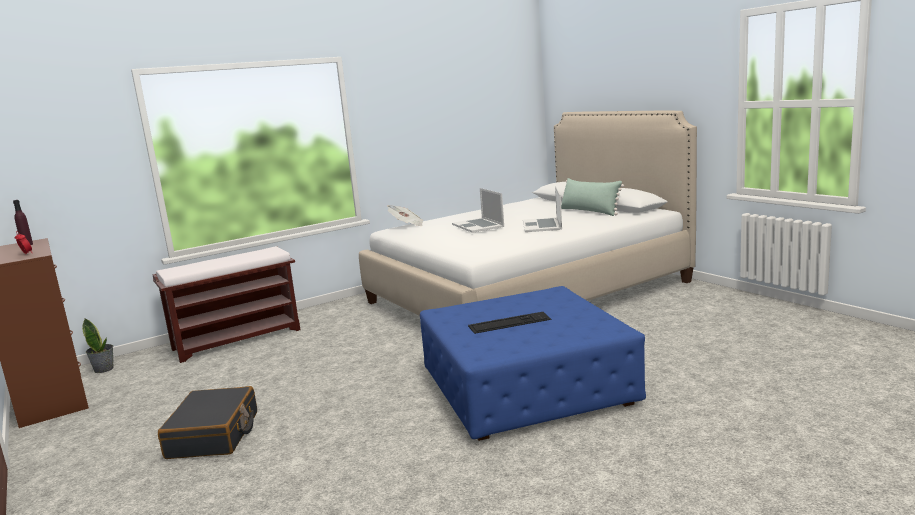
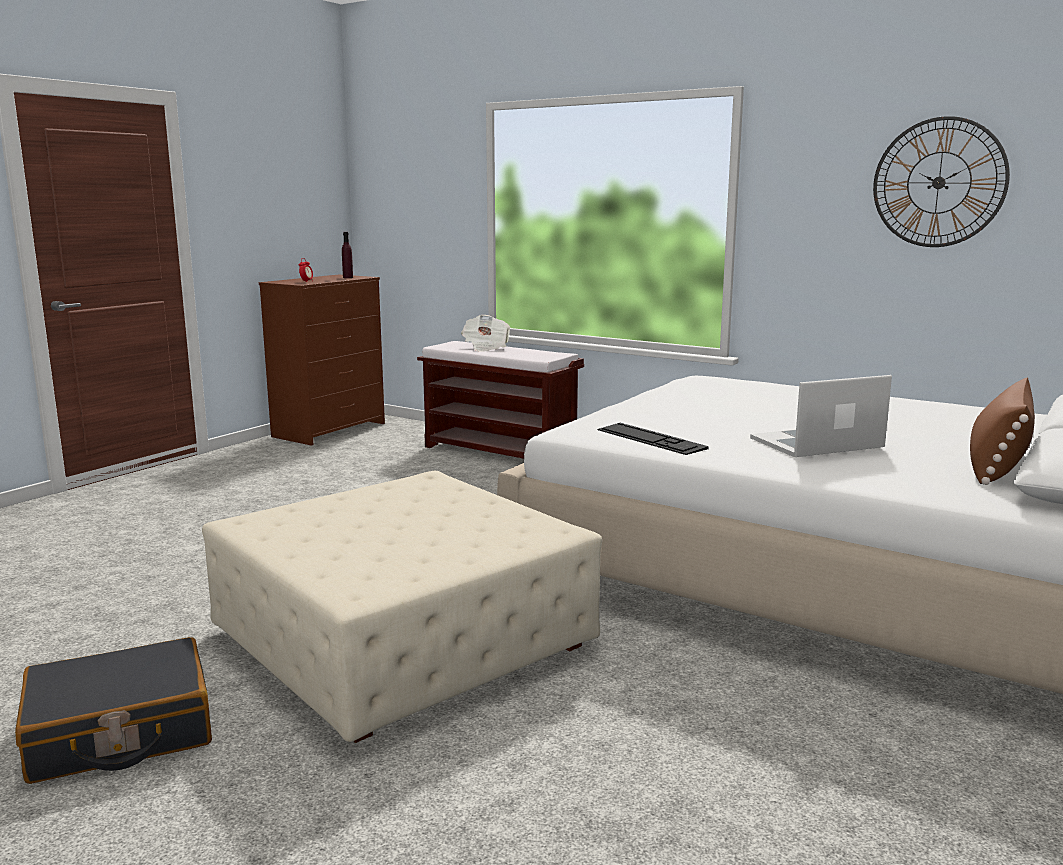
camera: 65 degrees right, 0 degrees up
(104, 369) = (399, 427): potted plant -> none
(214, 435) = (253, 501): black suitcase -> black suitcase (120, 732)
(407, 225) = (727, 379): newspaper -> newspaper (485, 347)
(446, 104) = (939, 182): none -> wall clock
(478, 225) = (762, 408): laptop -> none
(509, 323) = (382, 520): keyboard -> keyboard (650, 439)
(525, 387) = (403, 638): blue ottoman -> beige ottoman
(589, 211) = (997, 463): green pillow -> brown pillow

